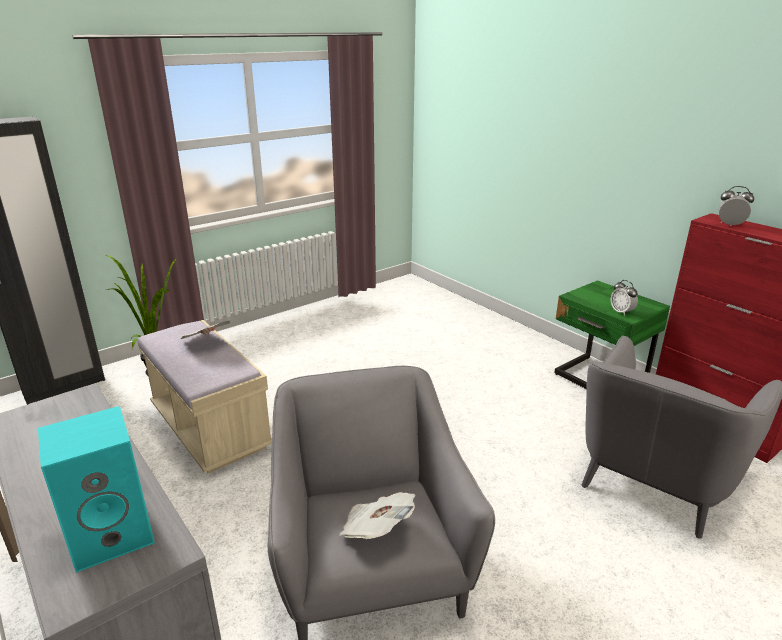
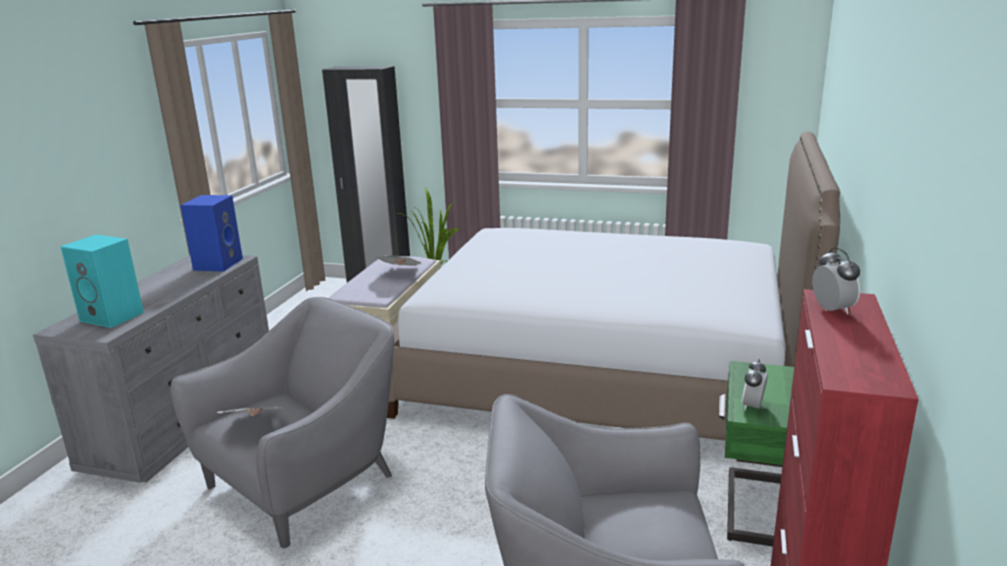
camera: 55 degrees right, 5 degrees down
(69, 413) = (218, 264): none -> blue speaker
(392, 357) = (603, 374): none -> bed

